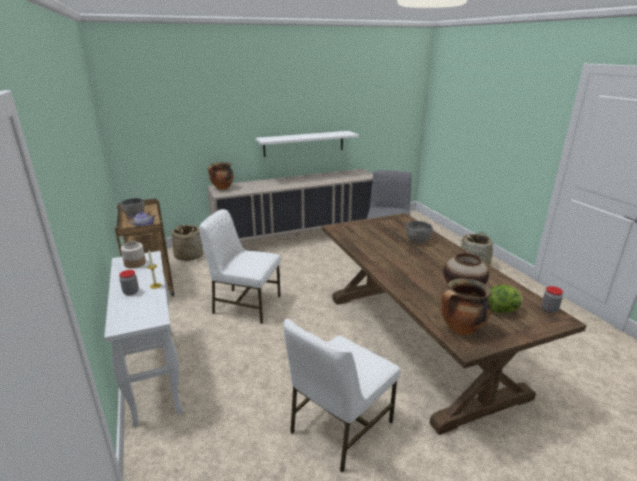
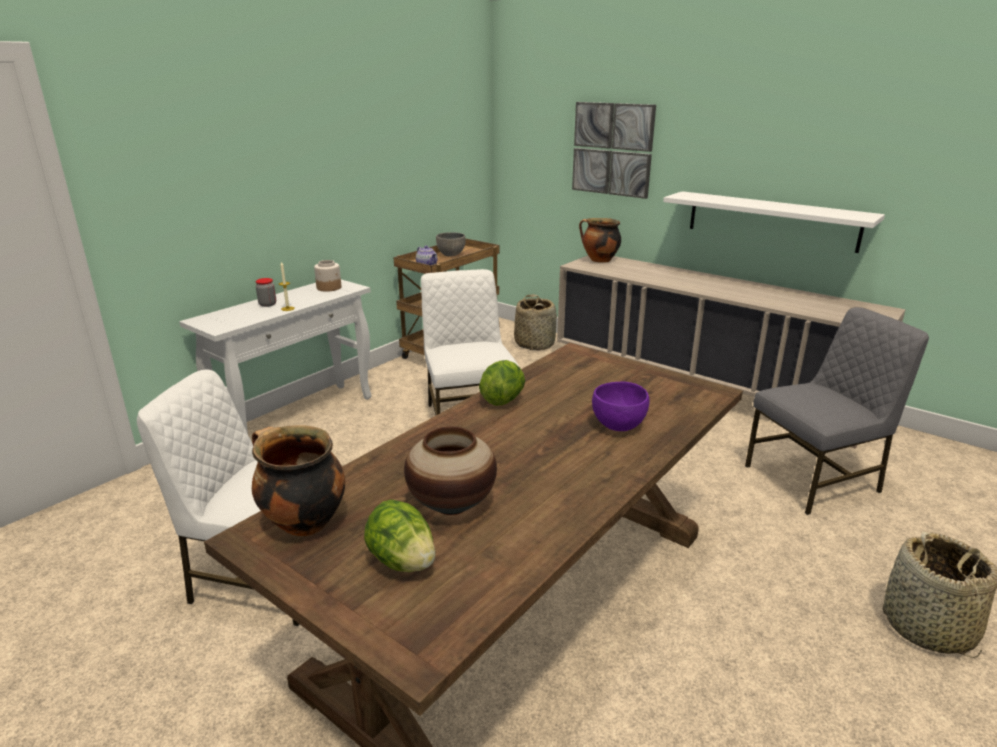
camera: 60 degrees right, 0 degrees up
(206, 120) = (612, 149): none -> picture
(372, 256) = (503, 400): none -> lettuce
(417, 241) = (618, 426): grey bowl -> purple bowl
(549, 309) = (453, 631): jar -> none

